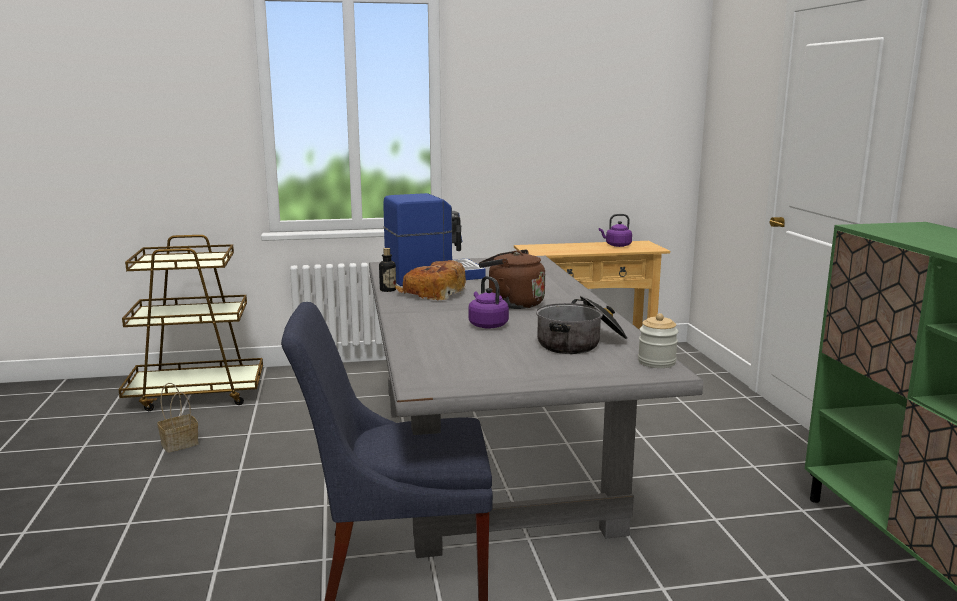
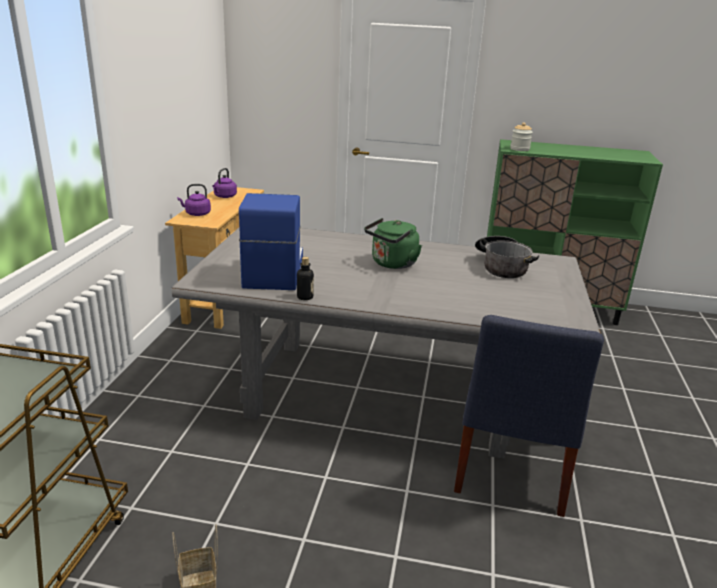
camera: 70 degrees left, 10 degrees up
(432, 293) = (334, 282): bread -> none
(487, 325) = (444, 282): purple kettle -> purple kettle (196, 214)
(512, 304) = (392, 264): brown kettle -> green kettle
(656, 362) = (545, 258): jar -> jar (519, 149)

